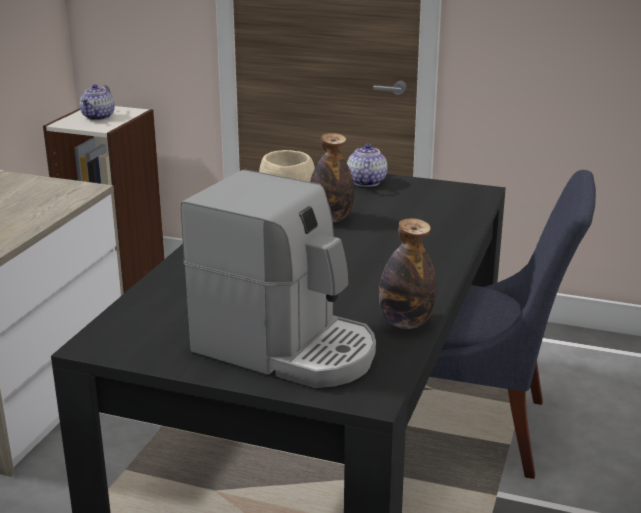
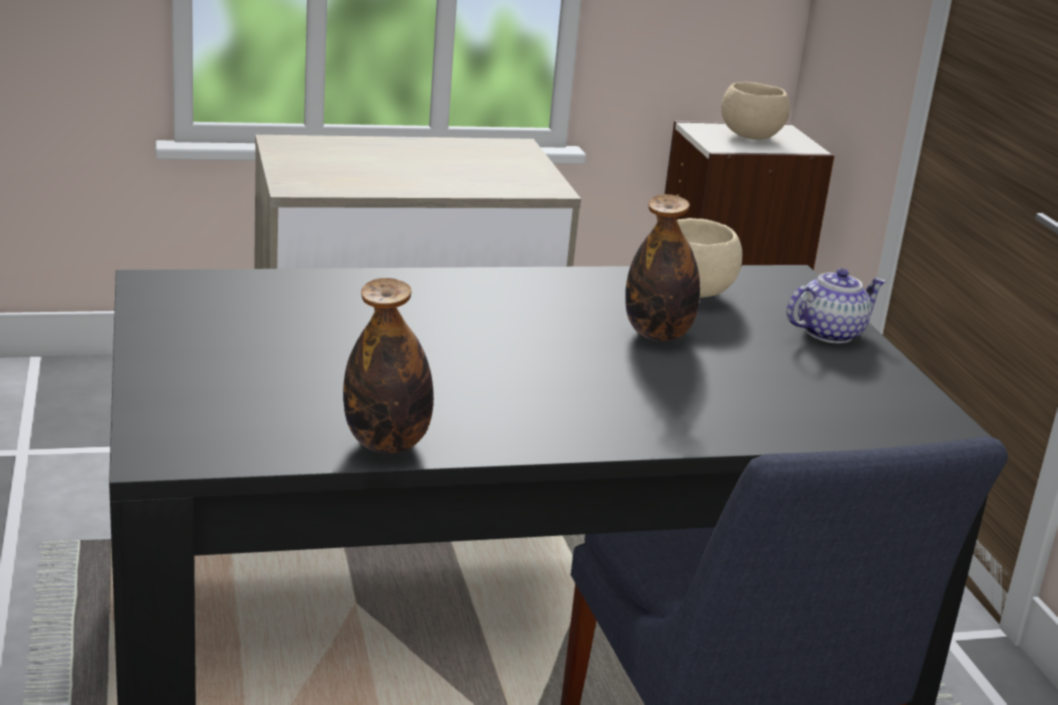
camera: 55 degrees right, 0 degrees up
(98, 117) = (751, 137): teapot -> beige bowl
(287, 349) = (239, 382): coffee machine -> none

